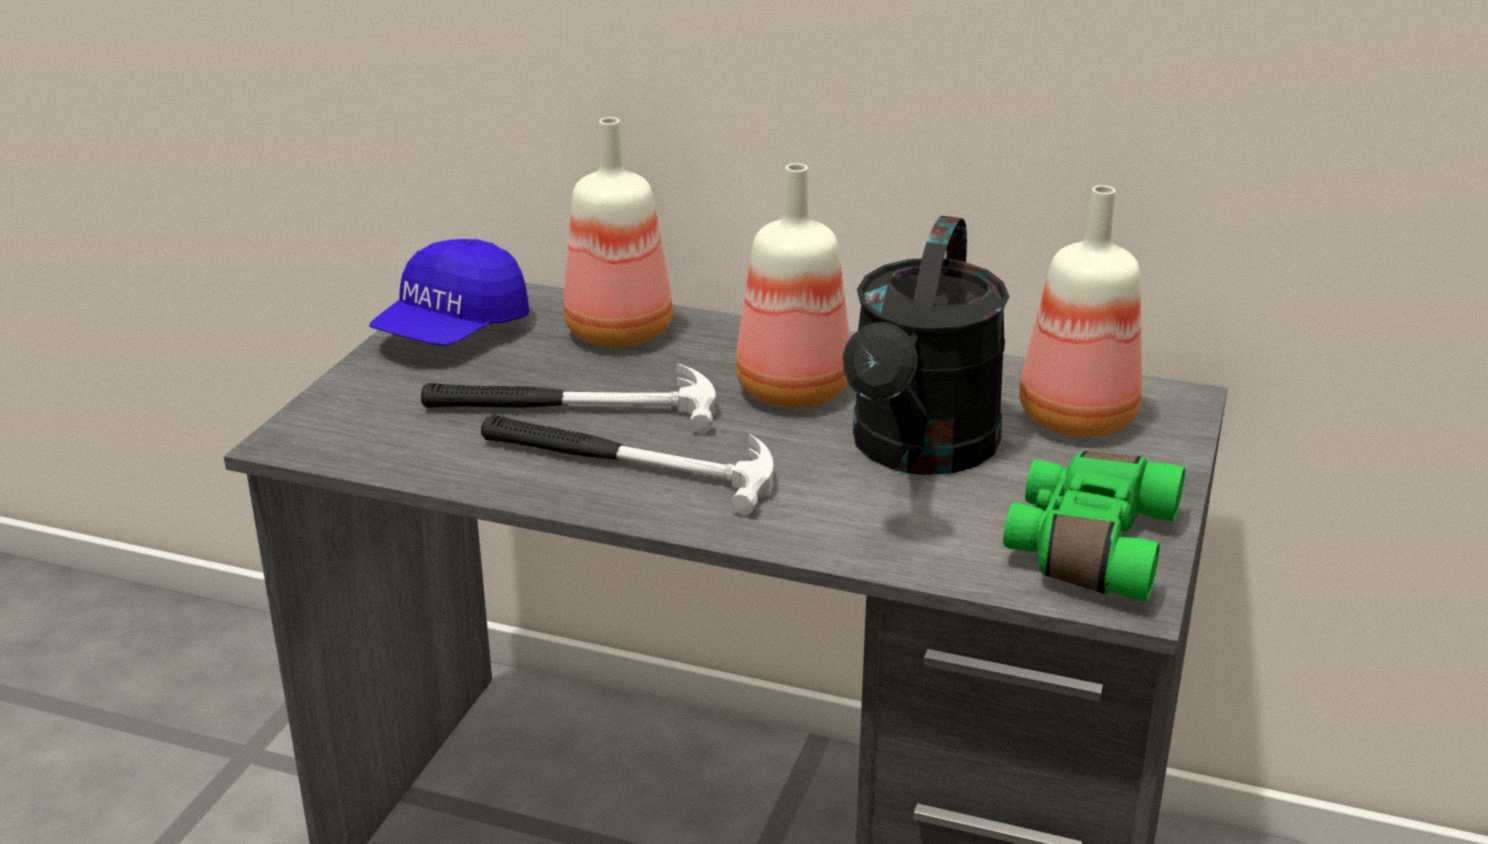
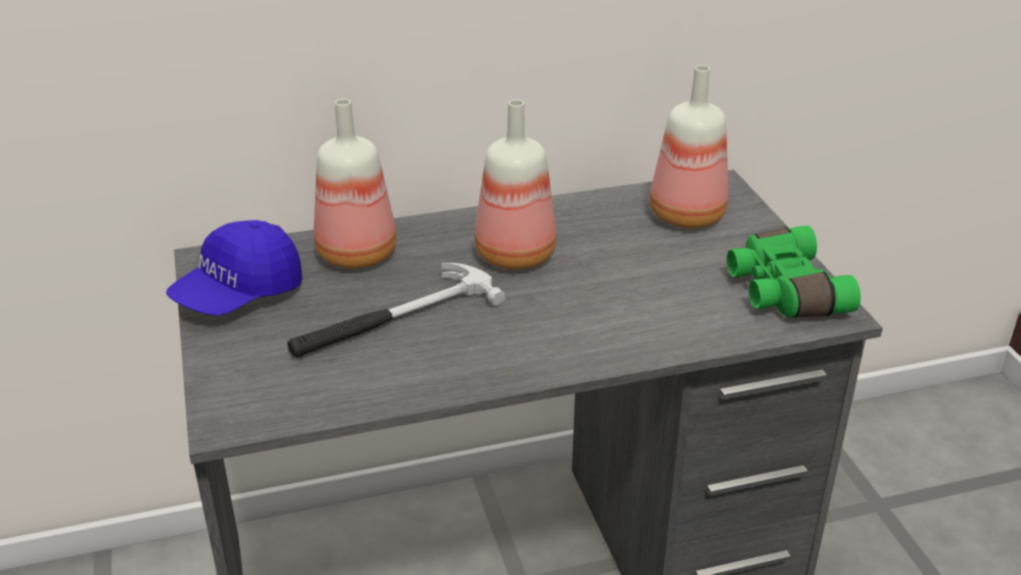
camera: 35 degrees left, 5 degrees up
(452, 331) = (239, 294): blue cap -> blue cap turned 45 degrees clockwise
(627, 463) = (478, 343): hammer -> none
(919, 452) = (633, 268): black watering can -> none

